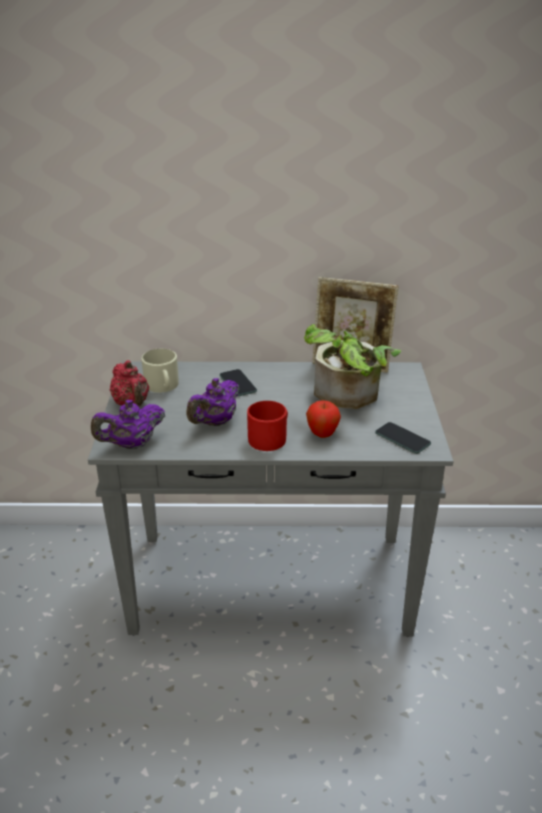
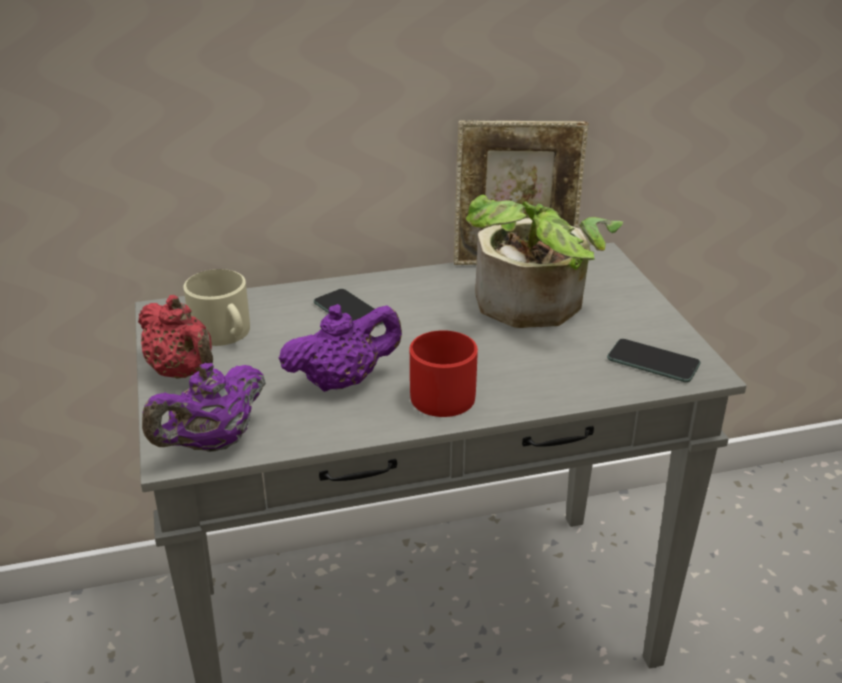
camera: 15 degrees left, 0 degrees up
(215, 422) = (342, 381): purple teapot -> purple teapot turned 135 degrees counterclockwise
(322, 435) = (527, 375): apple -> none

